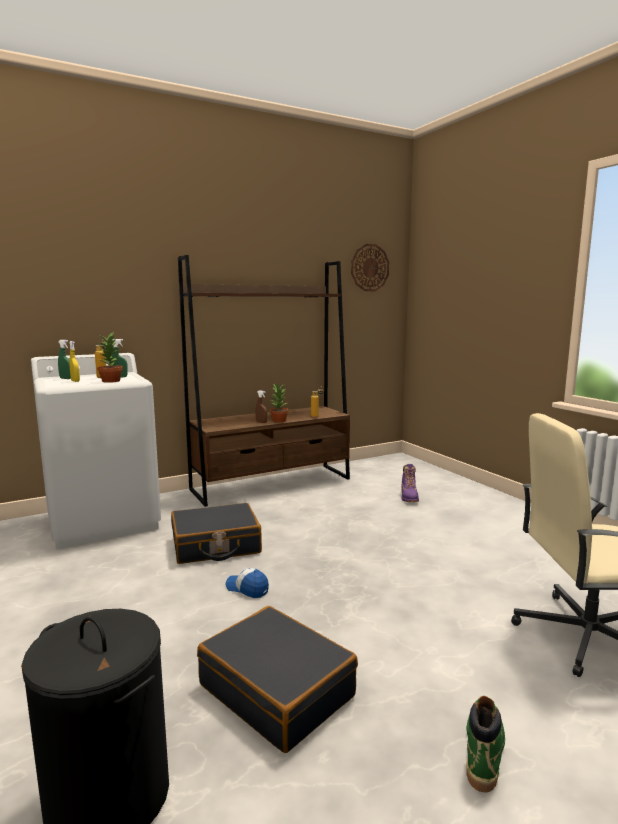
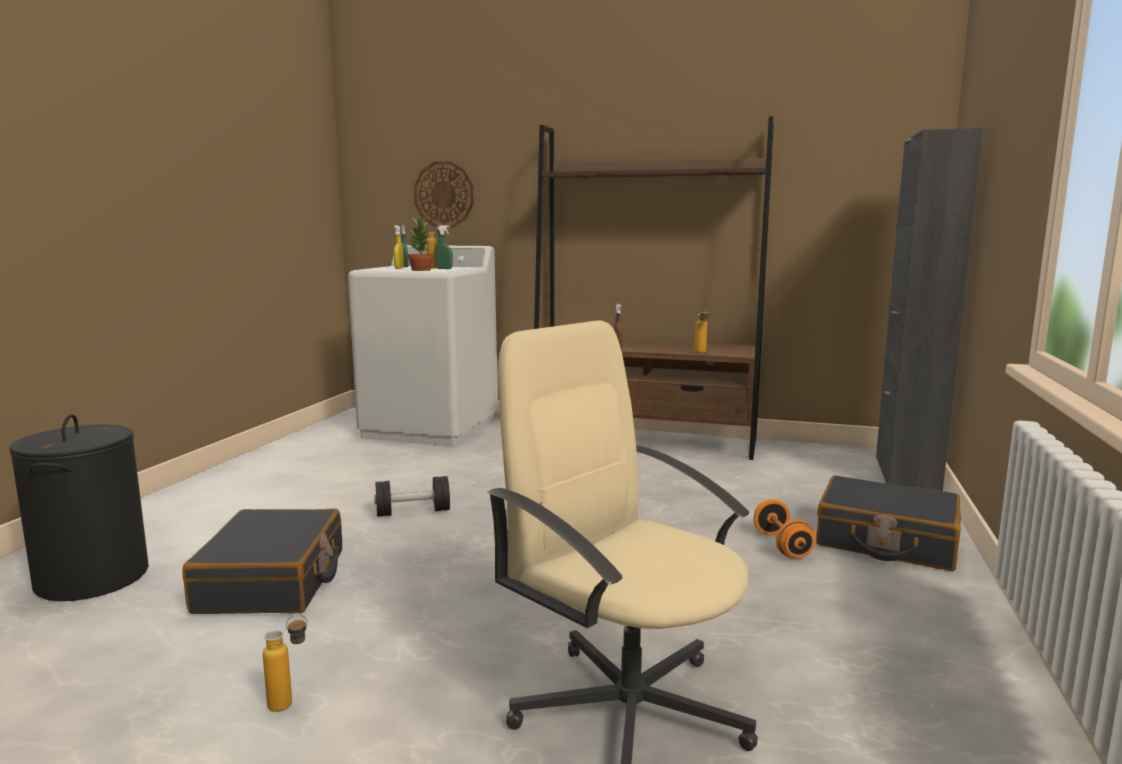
camera: 45 degrees right, 0 degrees up
(215, 545) = (466, 473): black suitcase -> black suitcase (886, 541)
(247, 589) = (413, 512): cap -> black dumbbell
(278, 420) = (641, 349): potted plant -> none
(369, 267) = (863, 124): wall clock -> wall clock (444, 195)
(409, 497) = (785, 500): purple boot -> none
(422, 467) = (906, 475): none -> black cabinet
(457, 522) = (781, 545): none -> orange dumbbell
(483, 749) = (290, 703): green boot -> bottle

